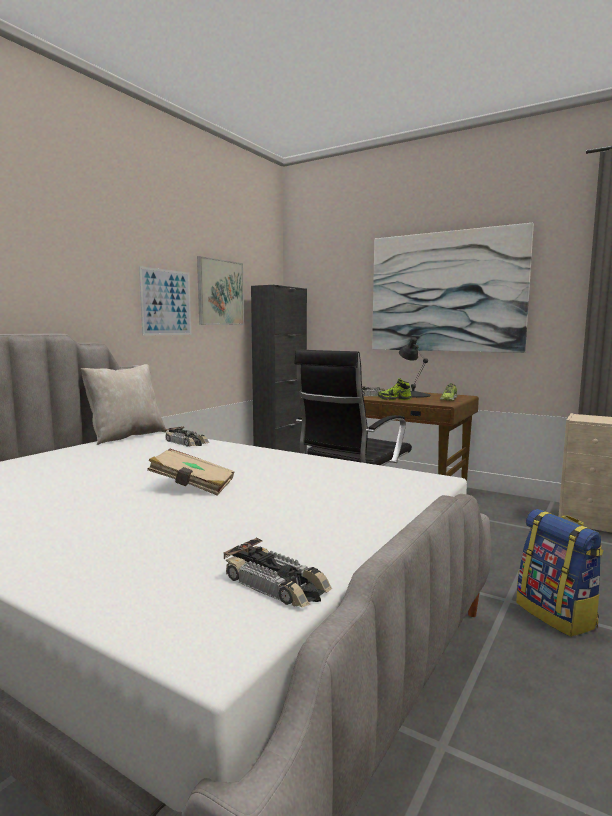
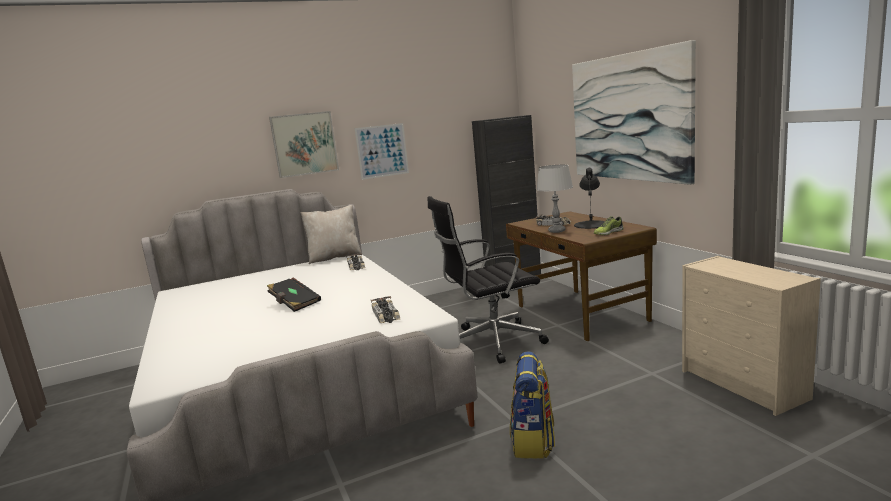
camera: 35 degrees right, 5 degrees up
(192, 487) = (294, 304): beige book -> black book
(220, 292) = (438, 133): picture -> picture (304, 144)
(277, 584) = (222, 367): toy car -> toy car (386, 315)
(394, 399) = (557, 231): shoe -> grey table lamp

